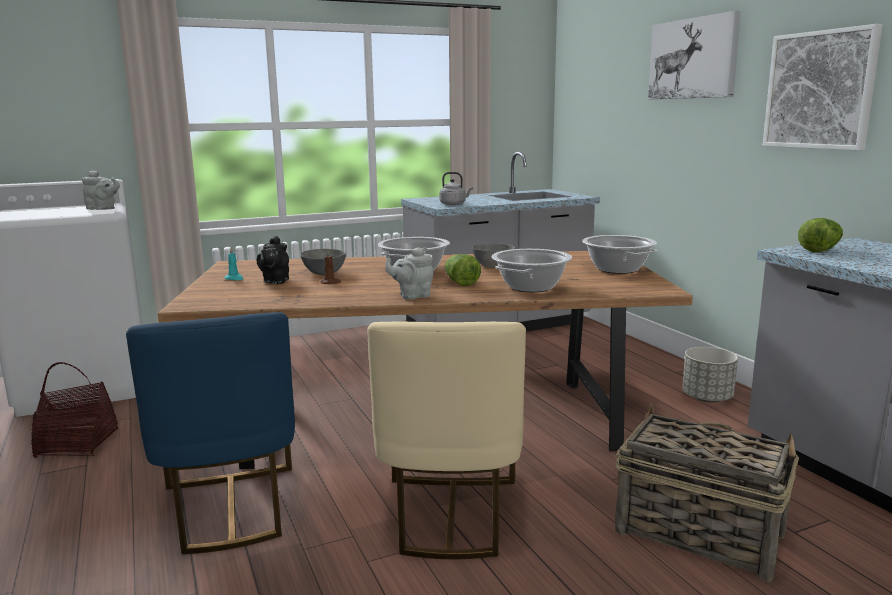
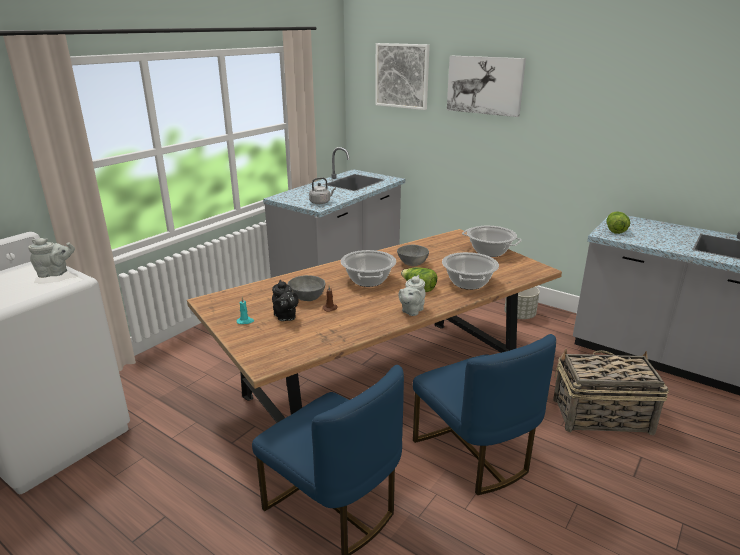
camera: 30 degrees left, 10 degrees up
(77, 444) = (128, 499): basket -> none
(450, 515) = (474, 454): beige chair -> blue chair
(820, 90) = (586, 120): picture -> picture (402, 76)

